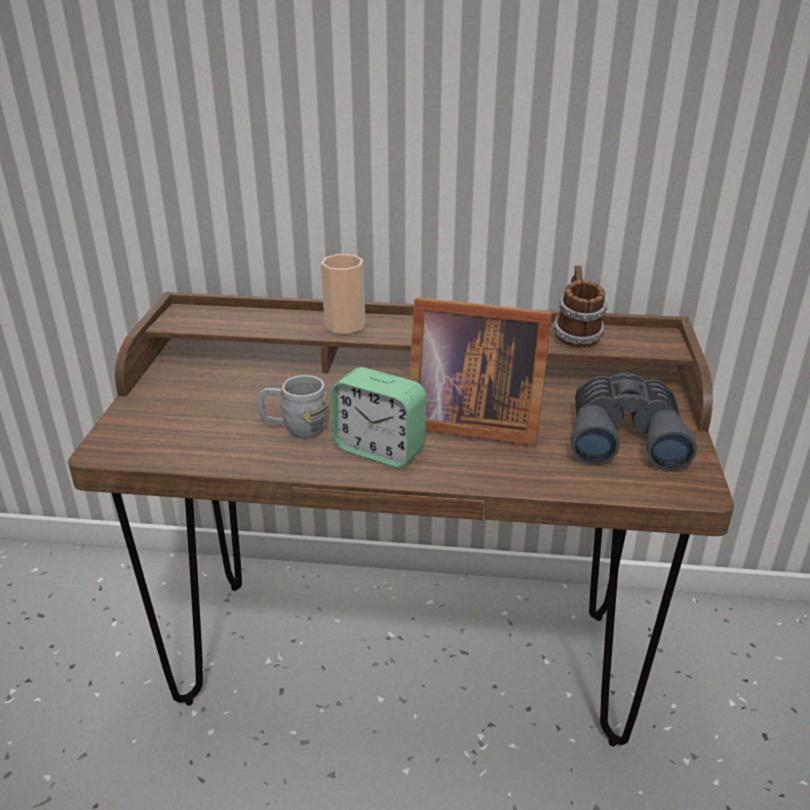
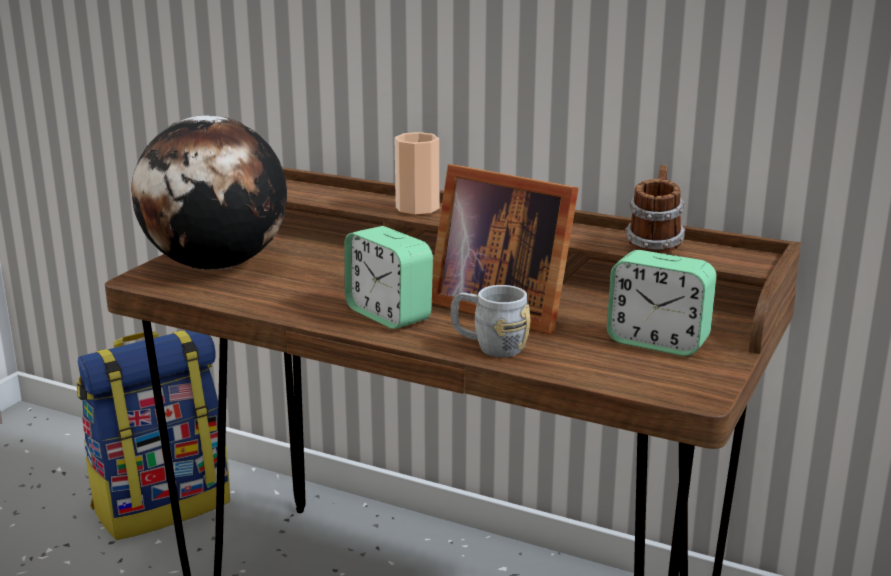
camera: 20 degrees right, 10 degrees down
(103, 613) = (162, 504): none -> backpack
(172, 417) = (217, 265): none -> globe
(295, 428) = (322, 288): grey mug -> grey mug (489, 346)
(625, 435) = (657, 342): grey binoculars -> alarm clock

